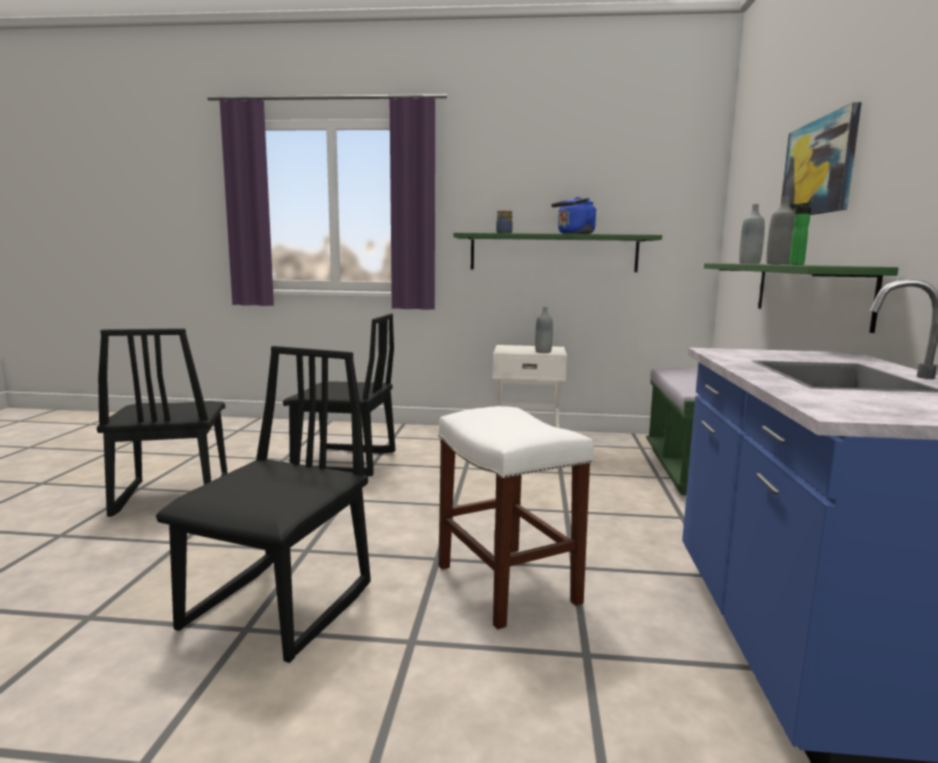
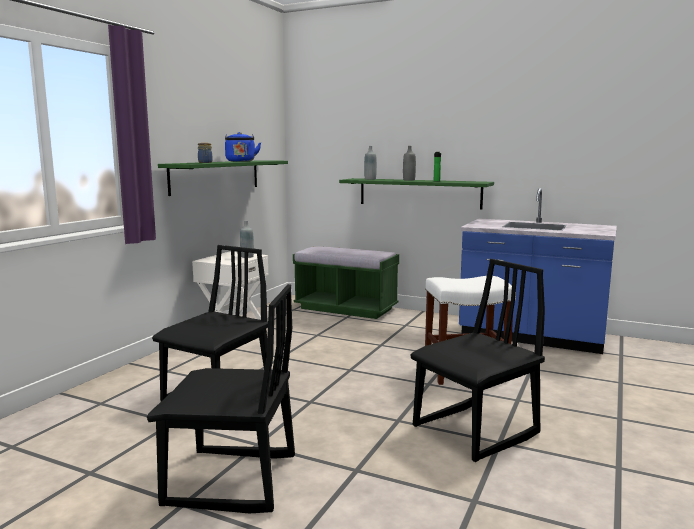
camera: 70 degrees left, 0 degrees up
(280, 607) = (476, 431): black chair -> black chair turned 105 degrees clockwise
(819, 167) = (415, 131): picture -> none

